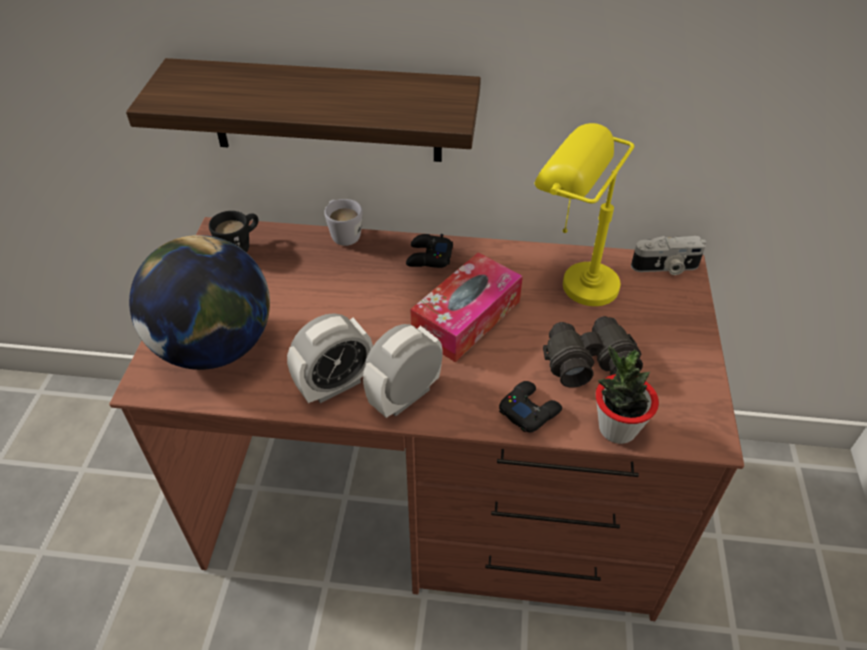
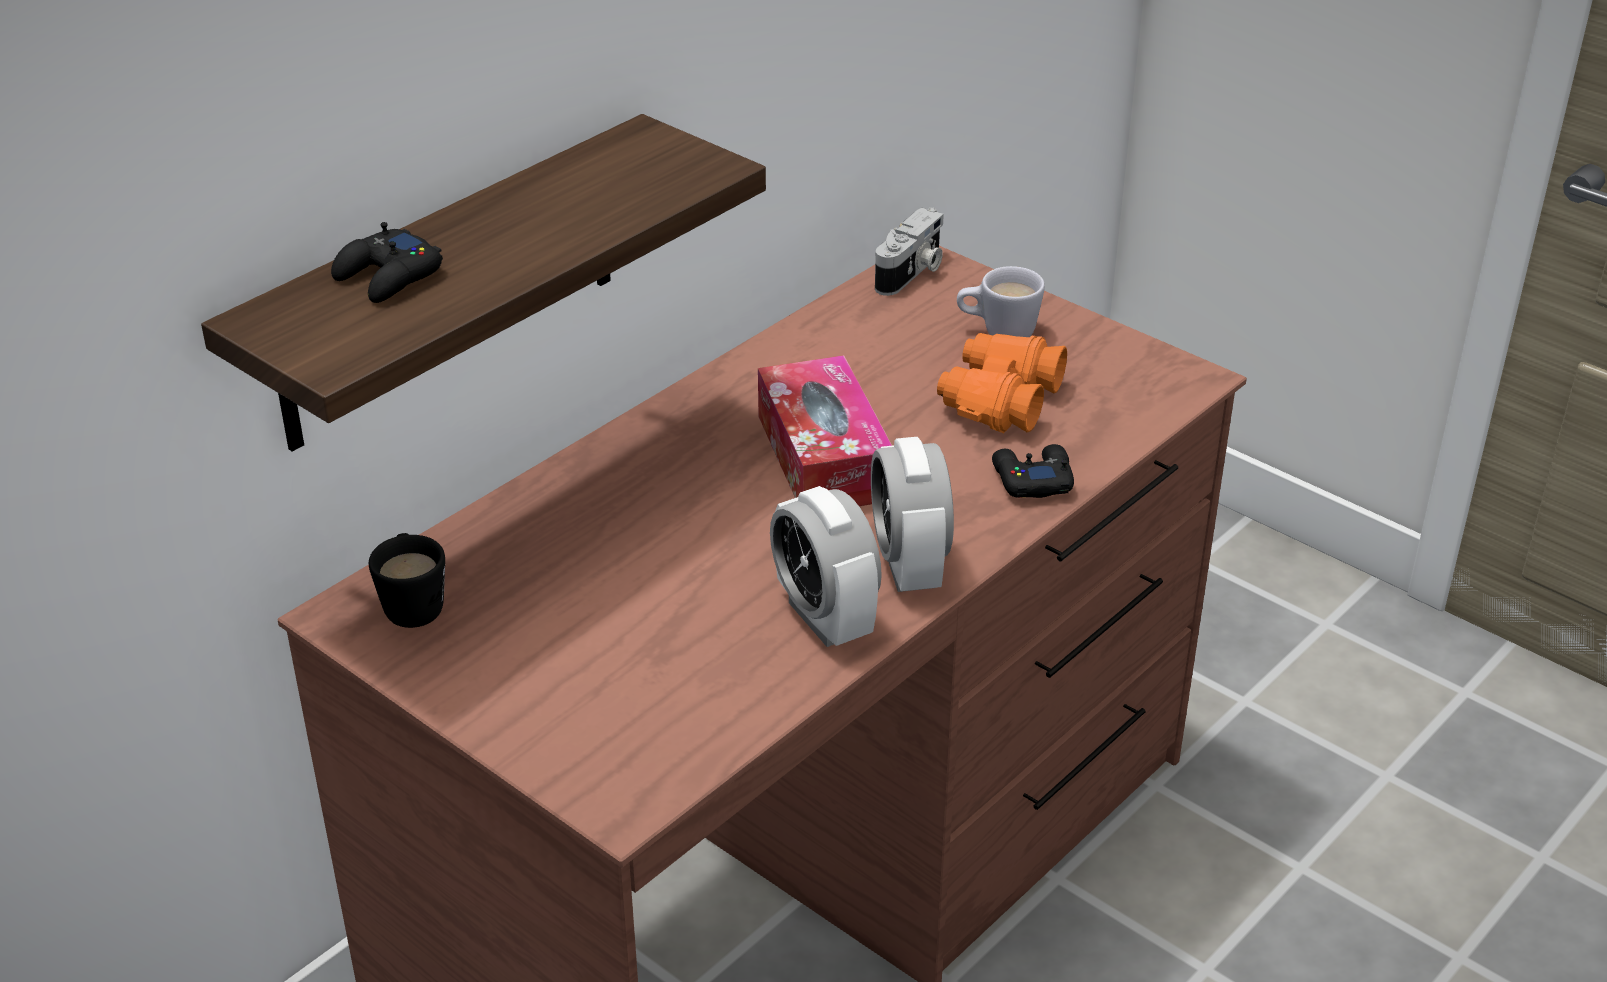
camera: 55 degrees left, 10 degrees down
(215, 347) = (621, 706): globe -> none
(335, 385) = (824, 618): alarm clock -> alarm clock turned 150 degrees clockwise
(343, 234) = (516, 492): white mug -> white mug (997, 332)
(428, 257) = (667, 437): black game controller -> black game controller (388, 277)
(571, 281) = (852, 348): yellow table lamp -> none
(588, 360) = (998, 400): black binoculars -> orange binoculars
(617, 429) = (1121, 431): potted plant -> none

